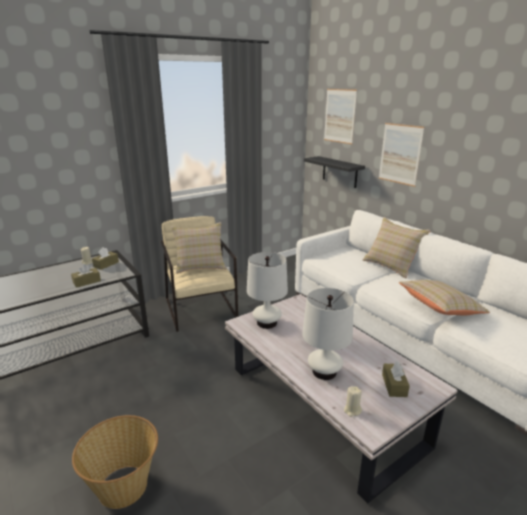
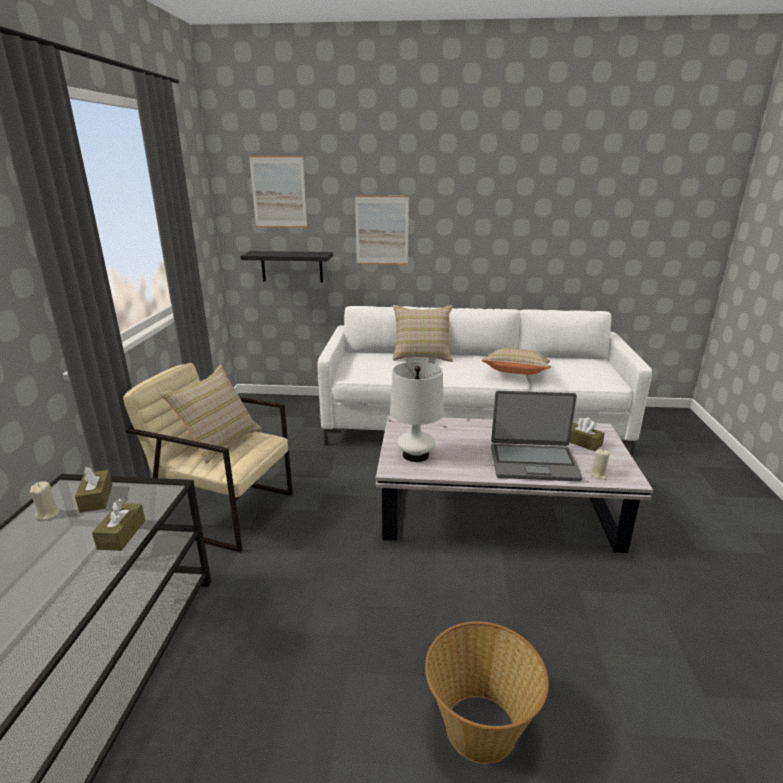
camera: 50 degrees left, 0 degrees up
(324, 371) = (533, 462): white table lamp -> laptop

